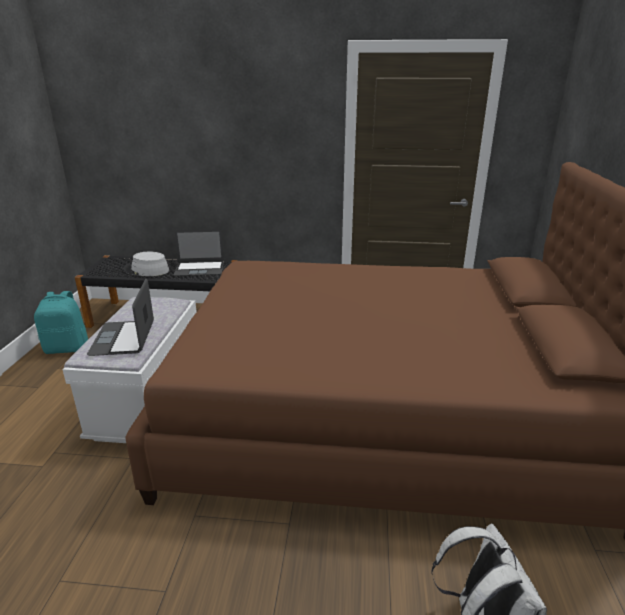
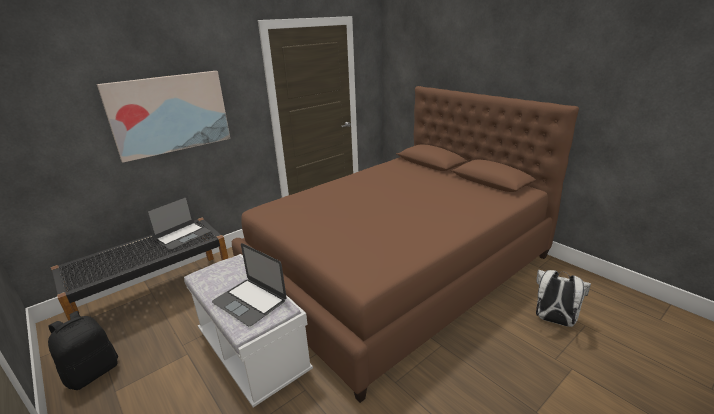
camera: 45 degrees left, 0 degrees up
(67, 348) = (93, 372): turquoise backpack -> black backpack
(146, 270) = (132, 258): grey hat -> none
(225, 139) = (170, 114): none -> picture

